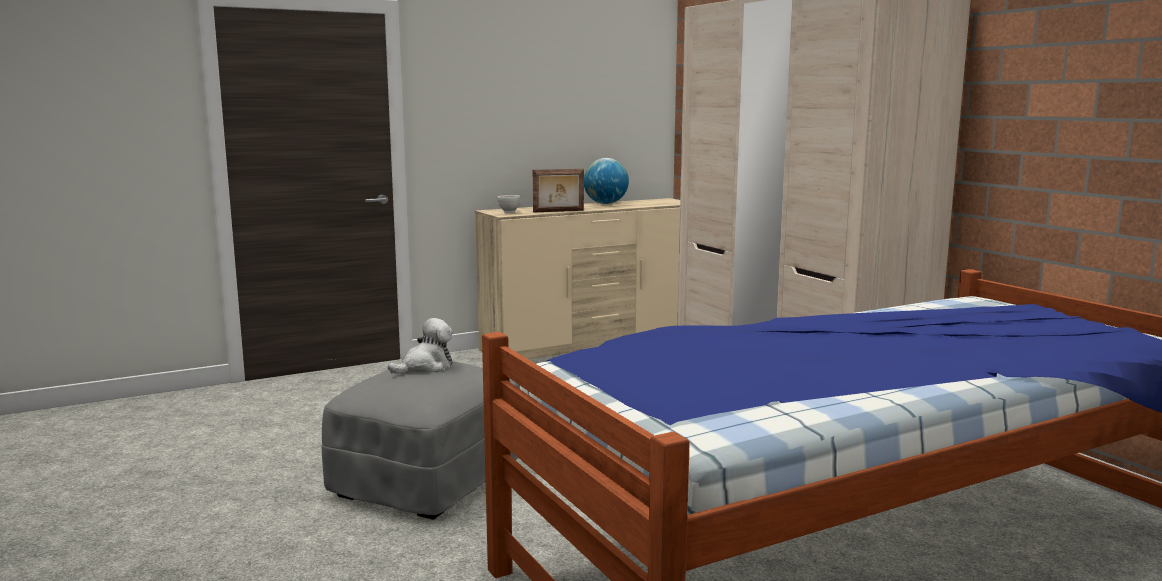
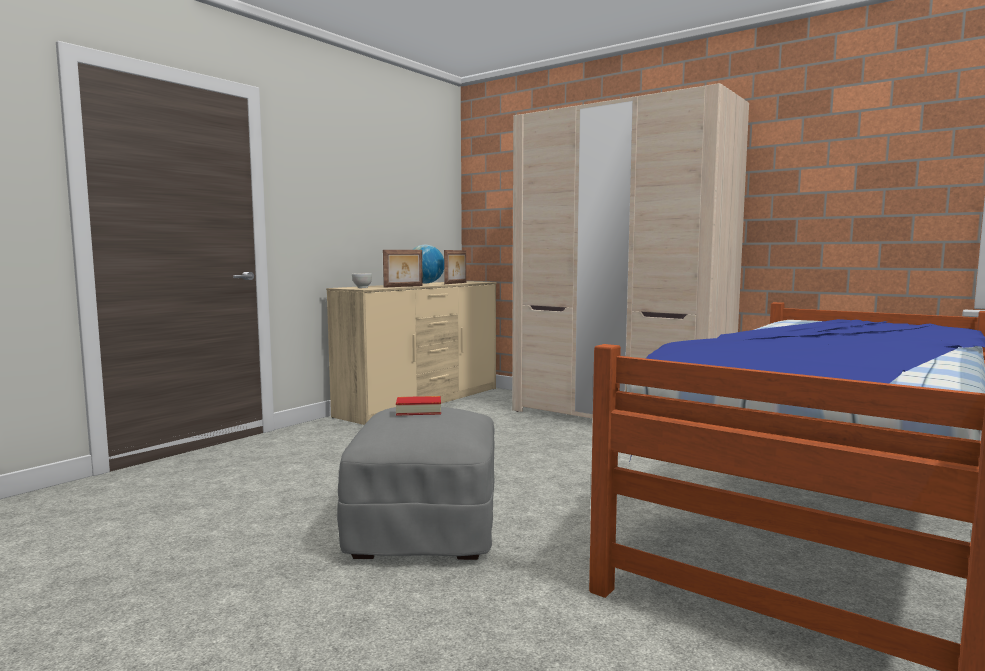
camera: 25 degrees left, 5 degrees down
(425, 367) = (419, 411): plush toy -> book
(639, 205) = (456, 283): none -> picture frame

